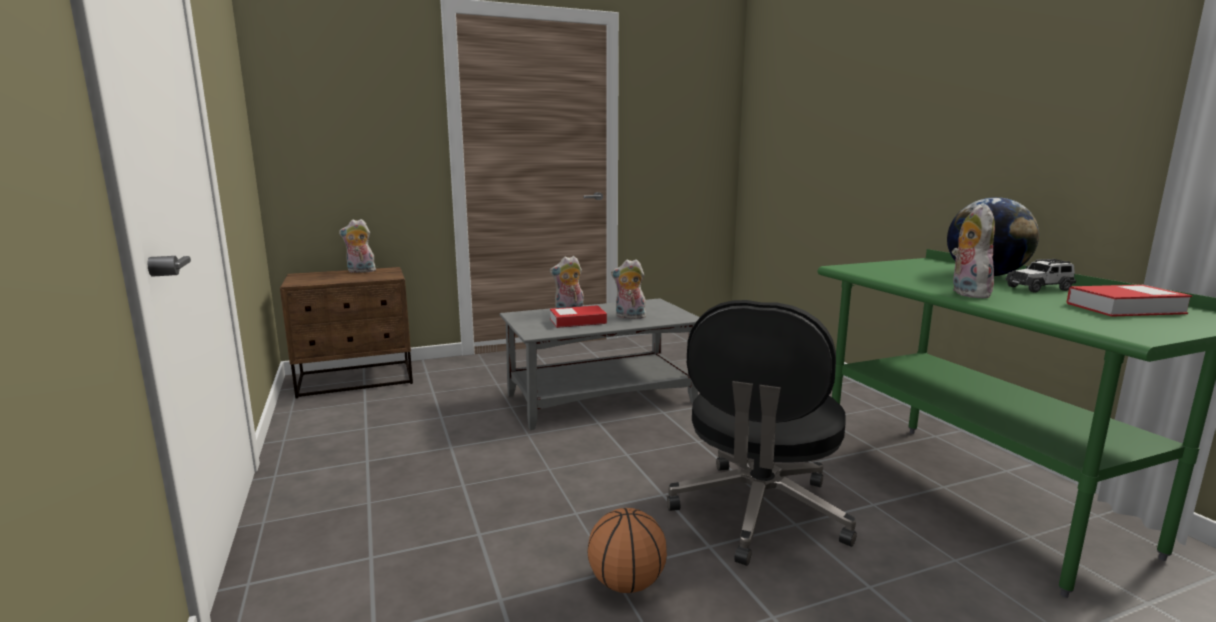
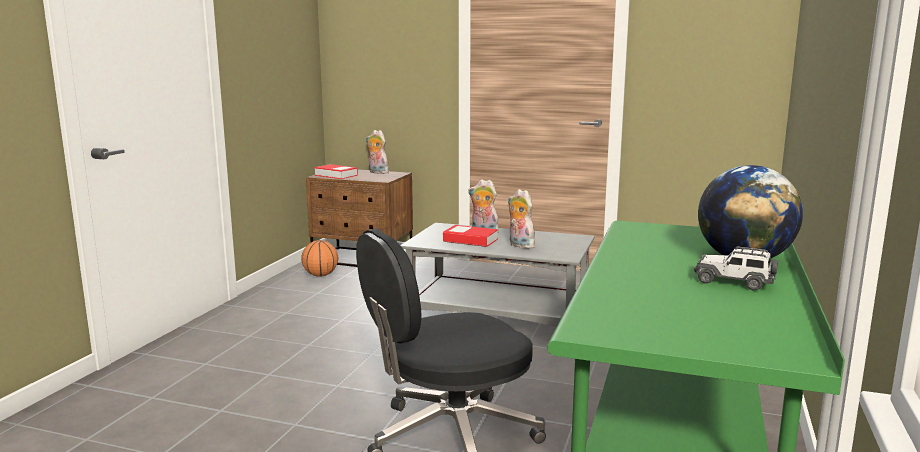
camera: 40 degrees right, 0 degrees up
(627, 584) = (289, 434): basketball -> basketball (320, 275)
(966, 293) = (624, 268): plush toy -> none
(1125, 308) = (719, 316): book -> book (336, 175)

